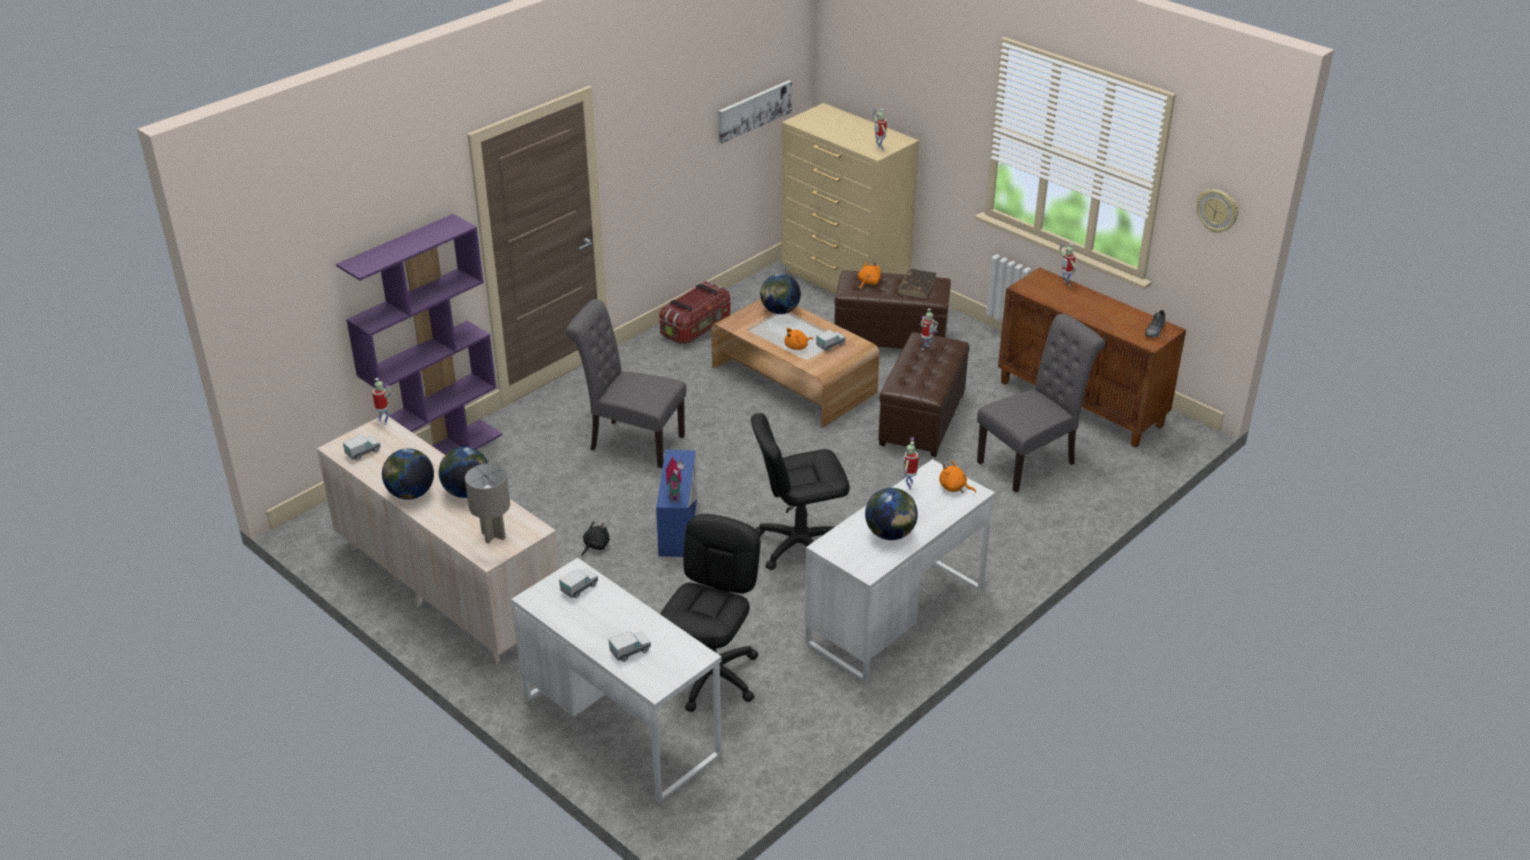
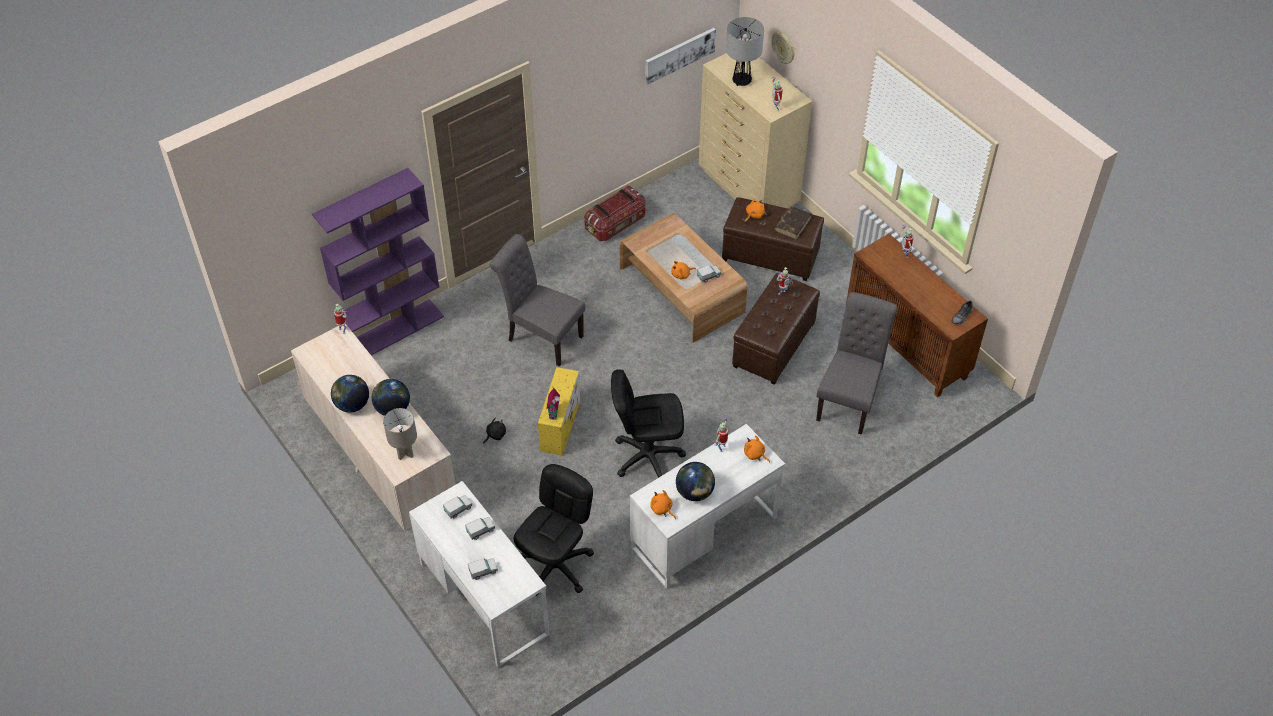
camera: 10 degrees right, 15 degrees up
(363, 452) = (323, 359): toy truck -> toy truck (480, 531)
(678, 525) = (560, 424): blue storage box -> yellow storage box
(780, 311) = (676, 234): globe -> none
(832, 131) = (742, 81): none -> table lamp
(853, 556) = (662, 509): none -> orange plush toy
(1031, 461) = (849, 399): grey chair -> grey chair turned 45 degrees counterclockwise
(1217, 210) = (1021, 238): wall clock -> wall clock (784, 48)

